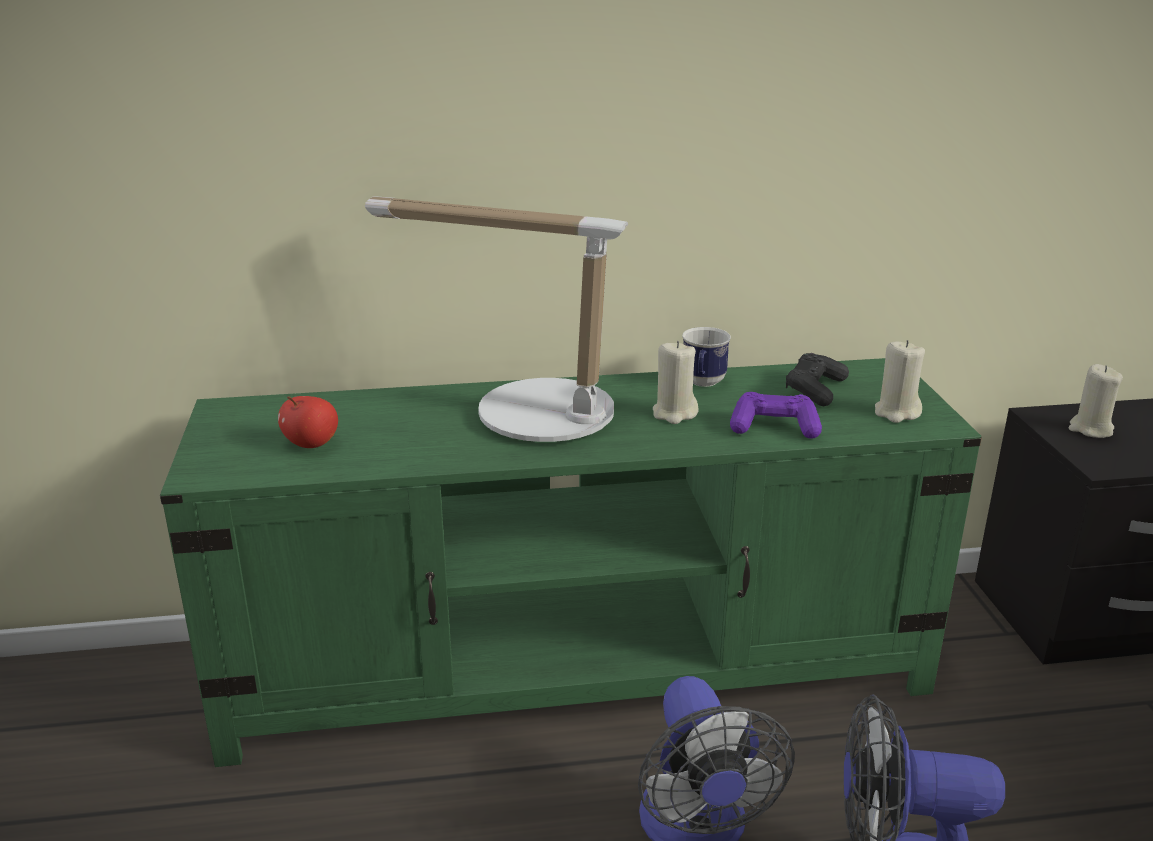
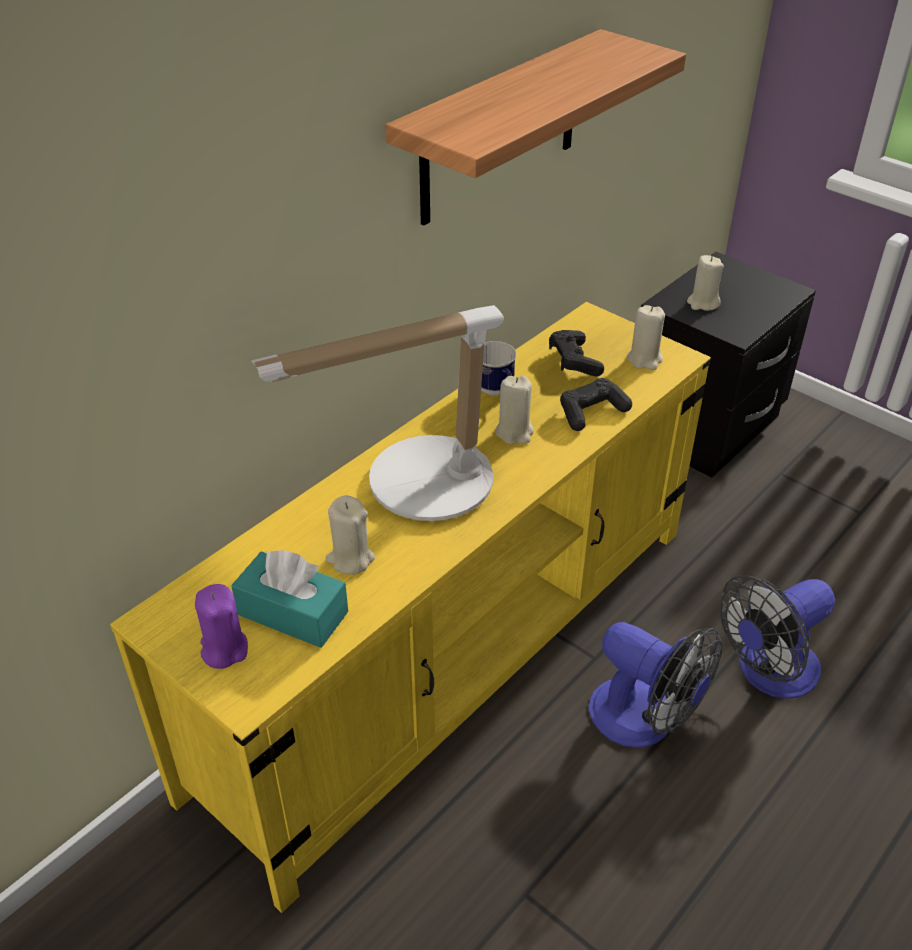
camera: 40 degrees left, 15 degrees up
(234, 442) = (224, 649): none -> purple candle
(311, 444) = (292, 613): apple -> turquoise tissue box
(404, 433) = (350, 559): none -> beige candle
(578, 669) = (454, 653): green tv stand -> yellow tv stand
(765, 88) = (500, 129): none -> shelf
(774, 427) = (591, 412): purple game controller -> black game controller

